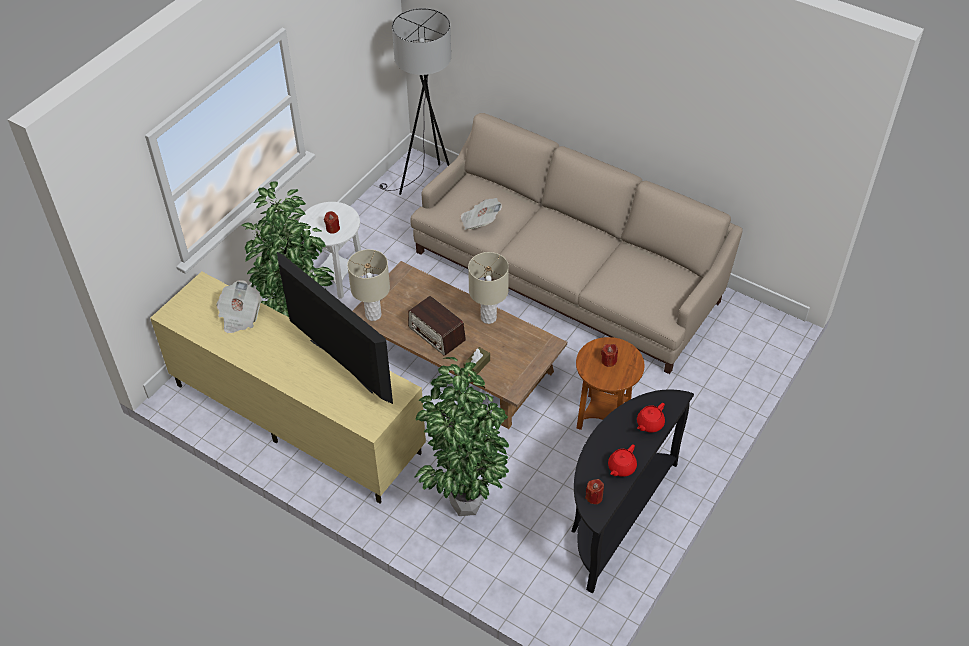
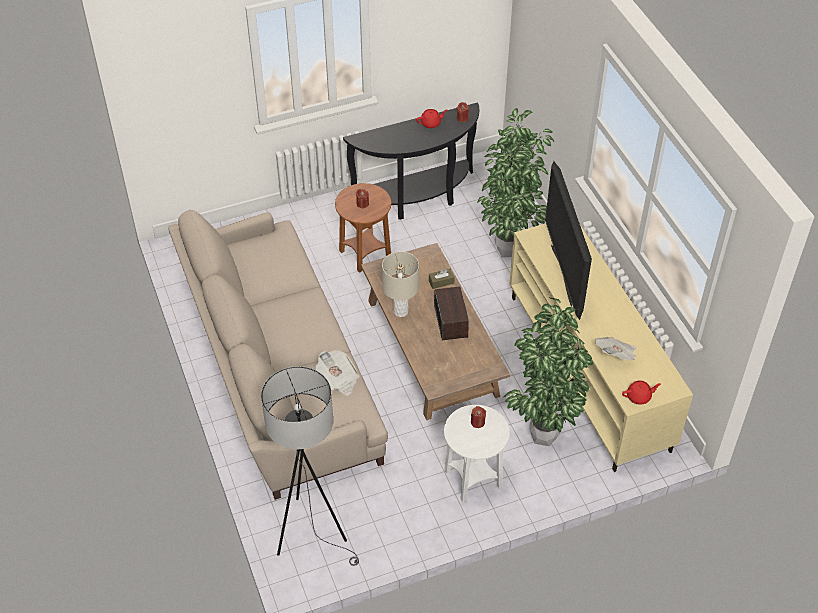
camera: 145 degrees left, 0 degrees up
(373, 315) = (488, 362): beige table lamp -> none
(649, 424) = (389, 135): red teapot -> red teapot (639, 397)

